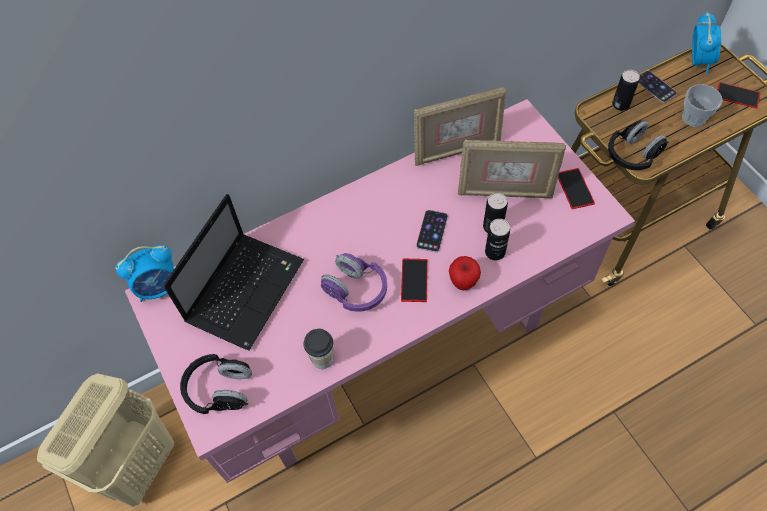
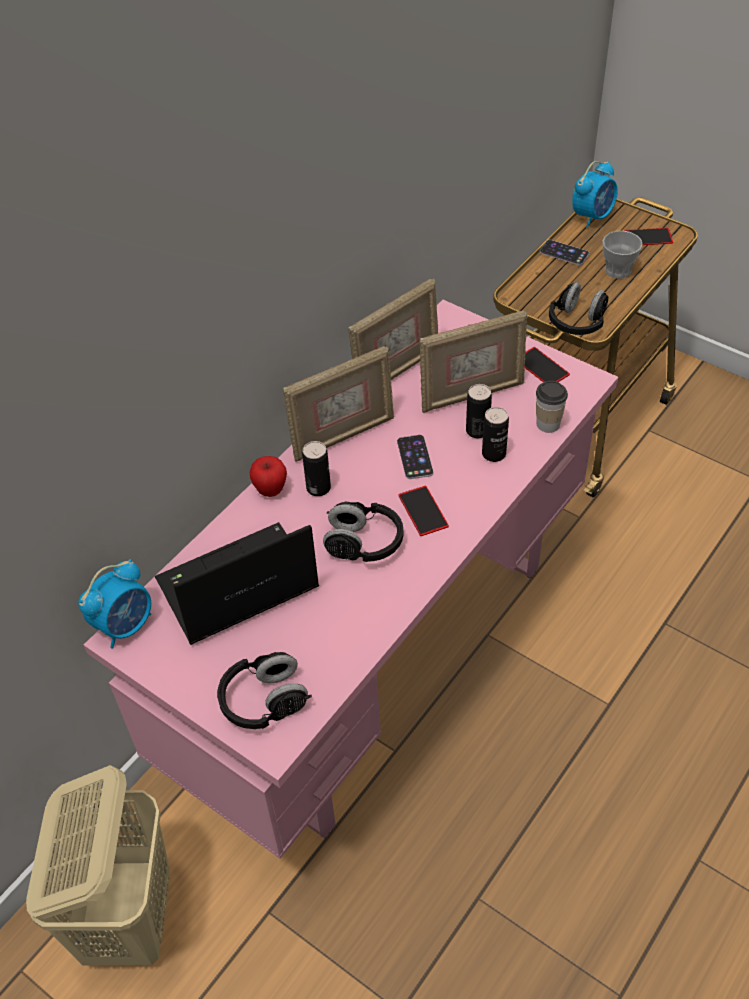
camera: 25 degrees left, 10 degrees down
(246, 289) = (235, 588): laptop -> laptop turned 120 degrees counterclockwise
(322, 359) = (366, 624): cup -> cup (548, 424)
(356, 290) = (364, 543): purple headphones -> black headphones
(387, 192) = (342, 436): none -> picture frame
(463, 282) = (477, 494): apple -> apple (270, 490)
(620, 104) = (538, 280): can -> can (318, 488)
(698, 60) = (593, 216): alarm clock -> alarm clock turned 60 degrees clockwise

